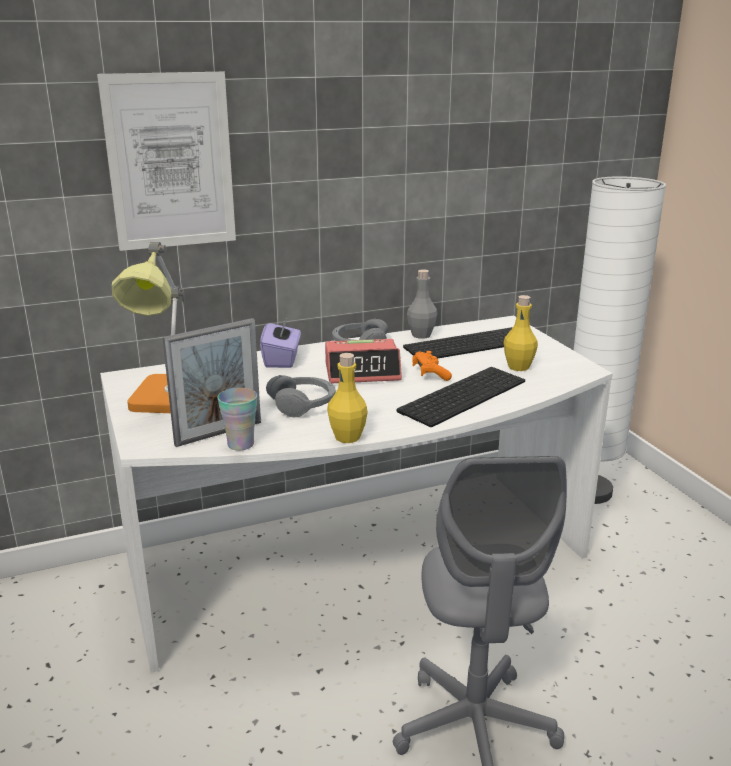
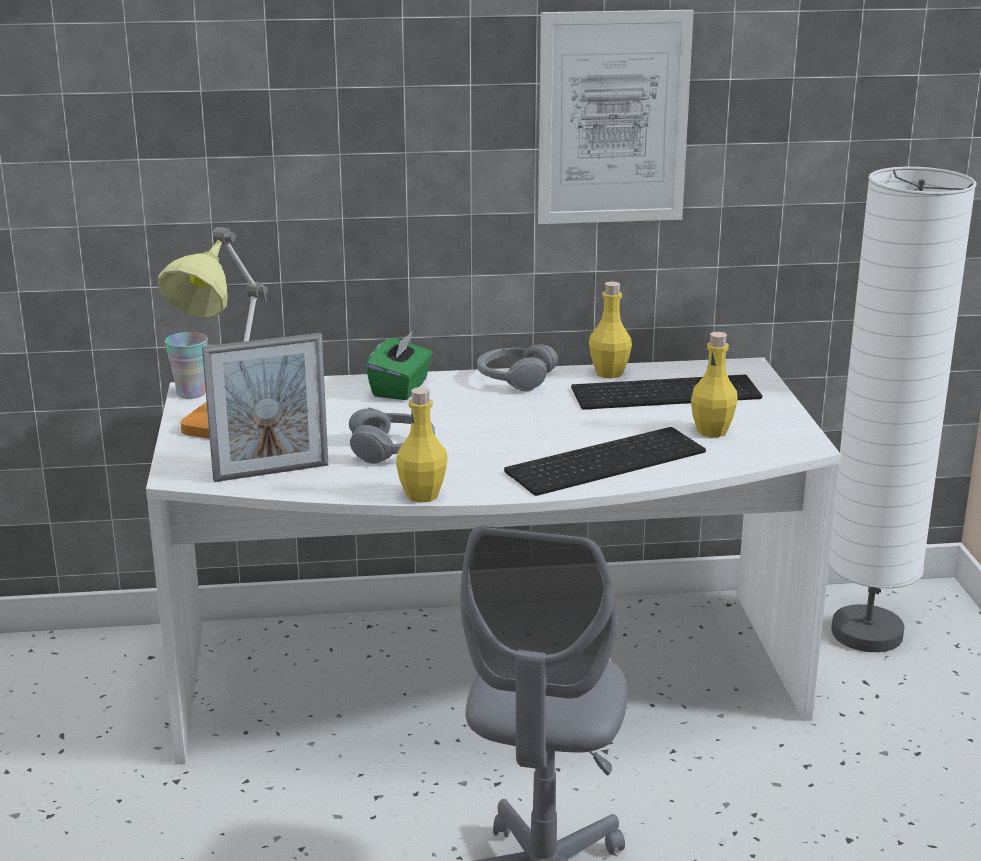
camera: 15 degrees right, 0 degrees up
(170, 162) = (271, 121): picture -> picture (613, 118)
(240, 444) = (290, 488): cup -> cup (191, 393)
(282, 360) = (401, 388): purple tissue box -> green tissue box
(363, 372) = (495, 415): alarm clock -> none
(421, 335) = (609, 373): grey bottle -> yellow bottle
(430, 374) = (583, 428): orange game controller -> none

